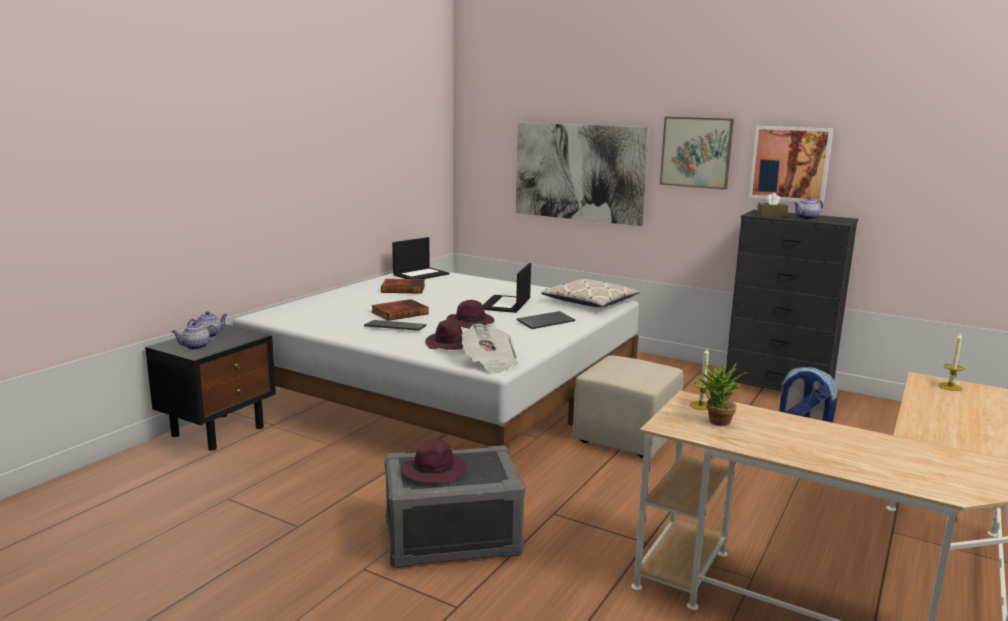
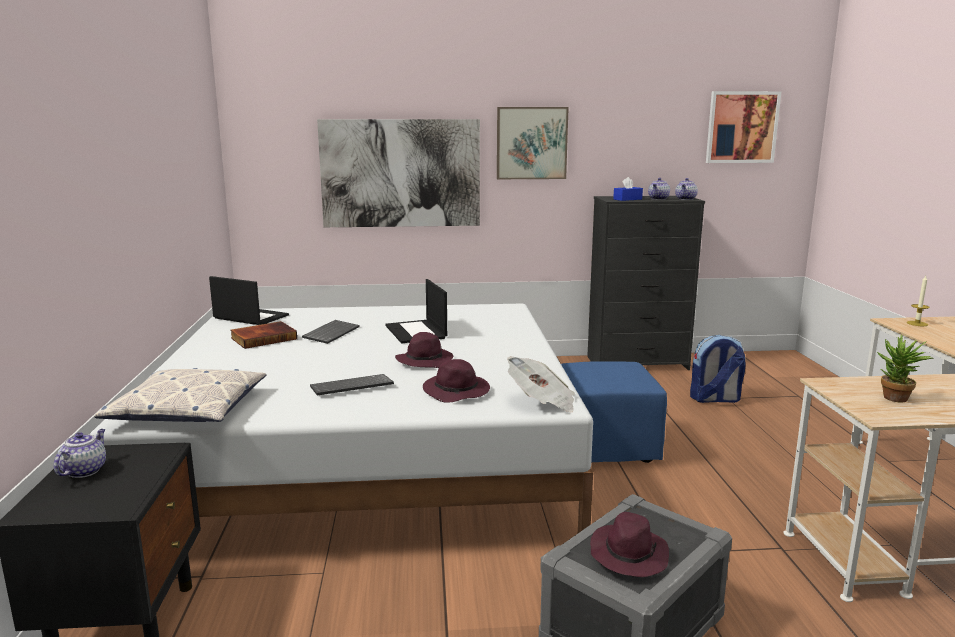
camera: 35 degrees left, 0 degrees up
(195, 347) = (96, 497): teapot -> teapot (685, 199)
(399, 313) = (319, 368): book -> none
(421, 274) = (250, 317): laptop -> laptop turned 75 degrees counterclockwise
(546, 321) = (493, 341): keyboard -> keyboard (331, 333)
(590, 302) = (488, 312): pillow -> pillow (188, 409)
(626, 437) = (603, 446): beige ottoman -> blue ottoman
(701, 405) = (848, 387): candle -> none
(771, 215) = (627, 199): brown tissue box -> blue tissue box
(790, 163) = (622, 149): picture -> picture (741, 127)

